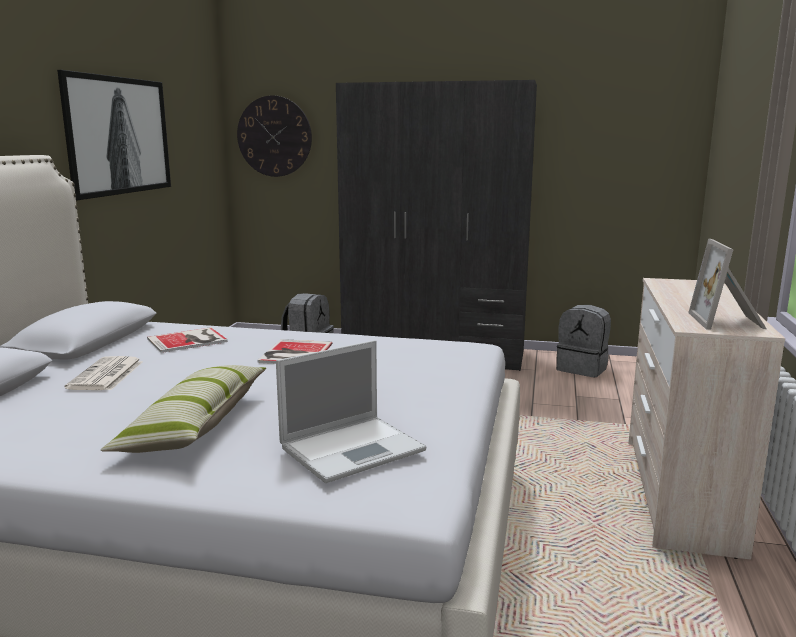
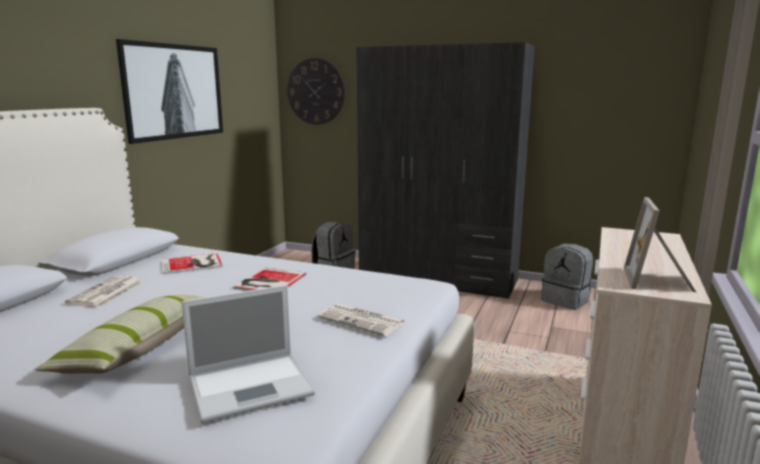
camera: 10 degrees right, 0 degrees up
(427, 383) = (363, 320): none -> newspaper

